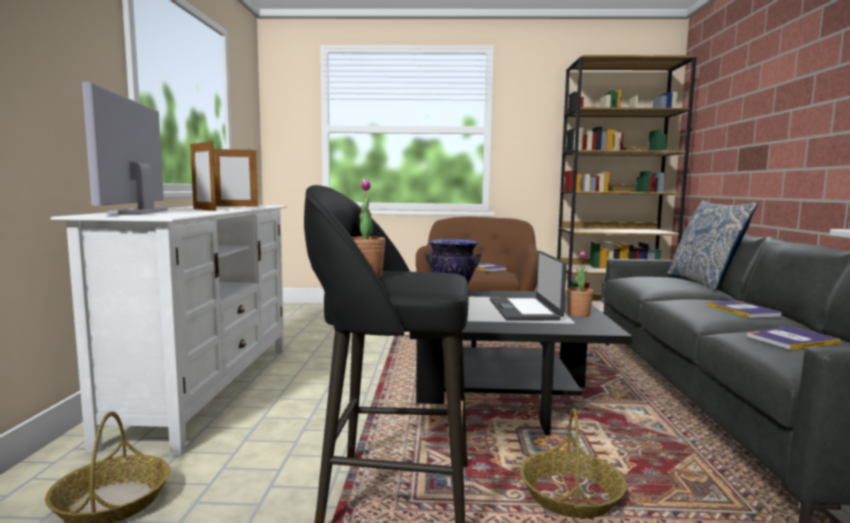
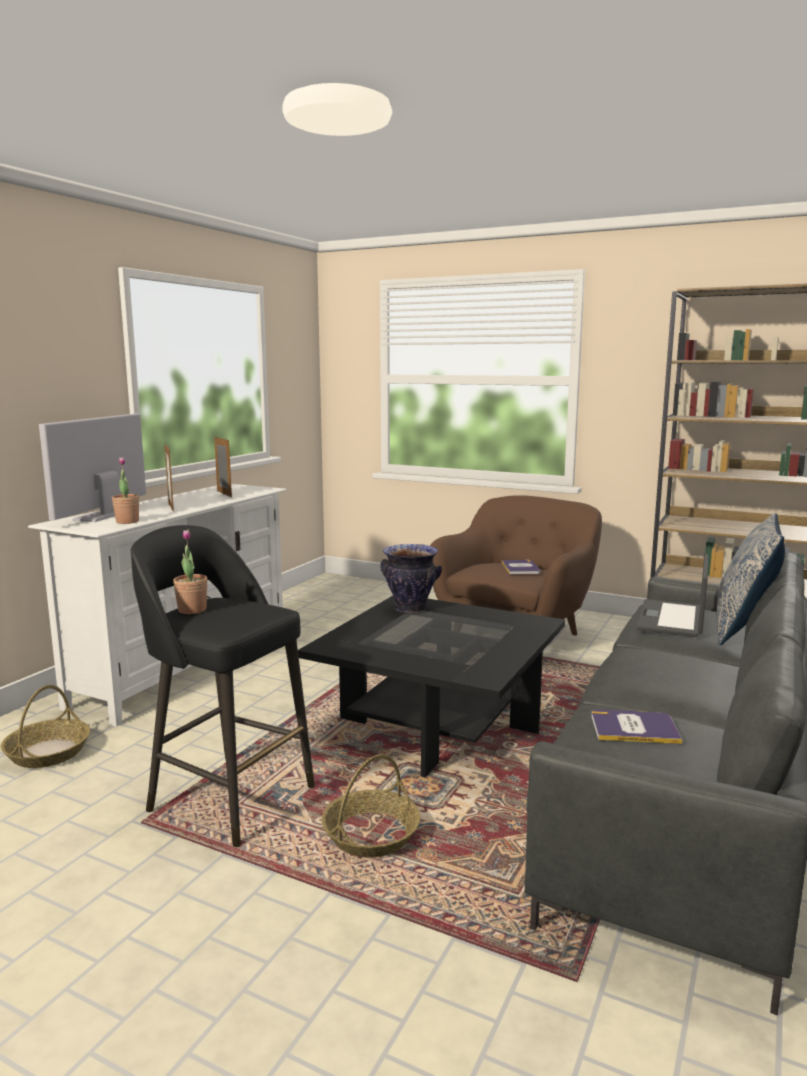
camera: 25 degrees right, 5 degrees up
(236, 206) = (224, 494): picture frame -> picture frame turned 135 degrees counterclockwise
(525, 309) = (453, 639): laptop -> laptop (672, 619)
(578, 314) = (498, 654): potted plant -> potted plant (127, 521)
(743, 310) = (685, 680): book -> none

